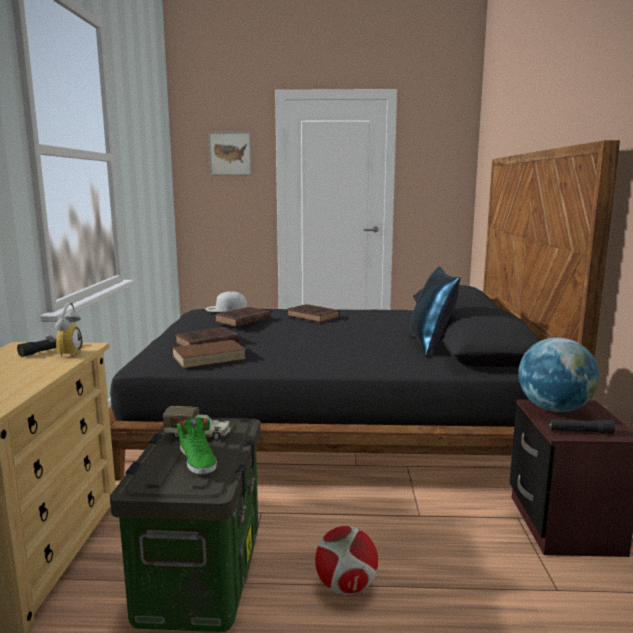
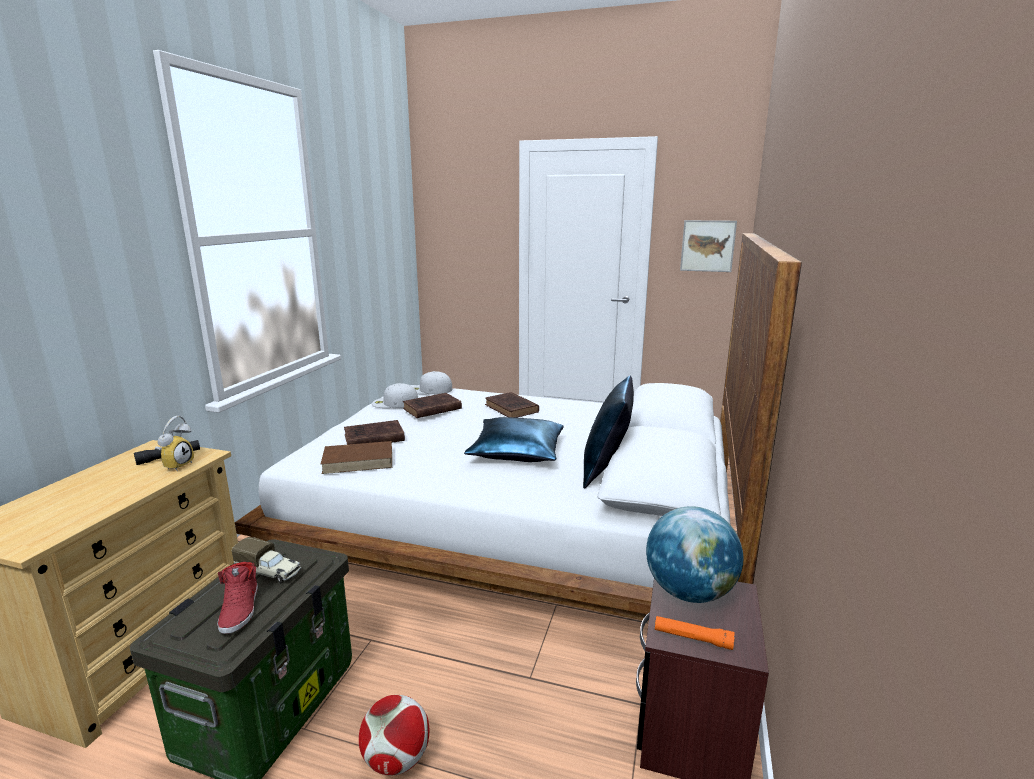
camera: 15 degrees right, 5 degrees up
(198, 460) = (240, 609): green shoe -> red shoe
(200, 319) = (394, 403): none -> white cap
(230, 153) = (471, 211): picture -> picture (707, 246)
(334, 418) = (515, 525): black bed -> white bed
(346, 341) = (516, 451): none -> blue pillow
(580, 432) = (692, 638): black flashlight -> orange flashlight

